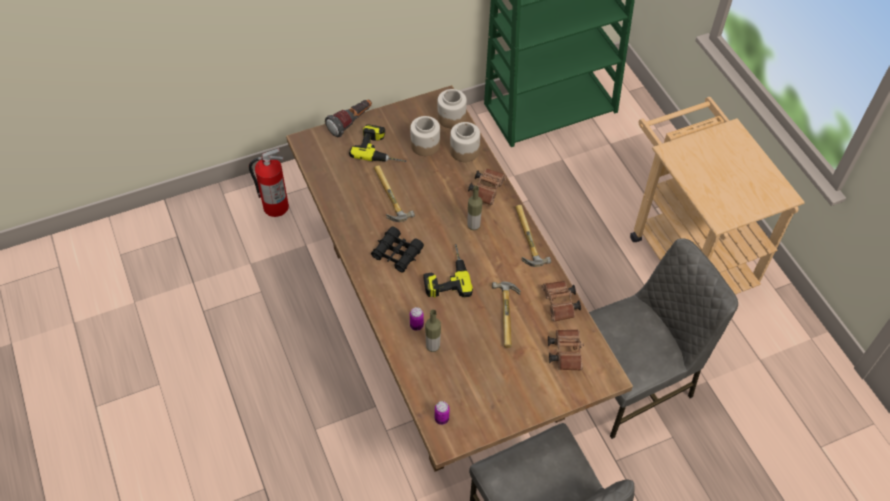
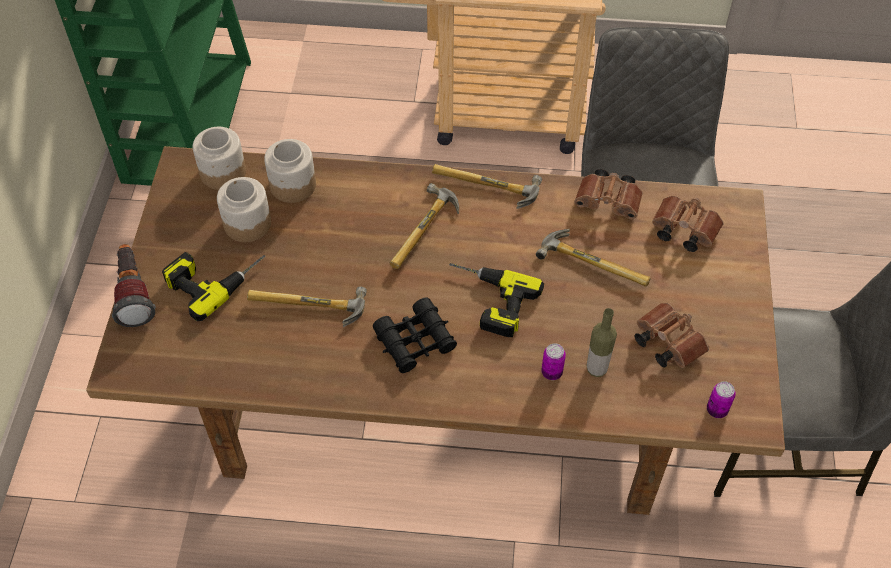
camera: 60 degrees left, 0 degrees up
(275, 207) = (88, 524): fire extinguisher -> none
(473, 226) = (427, 233): bottle -> hammer
(487, 189) = (377, 190): brown binoculars -> brown binoculars (666, 342)

